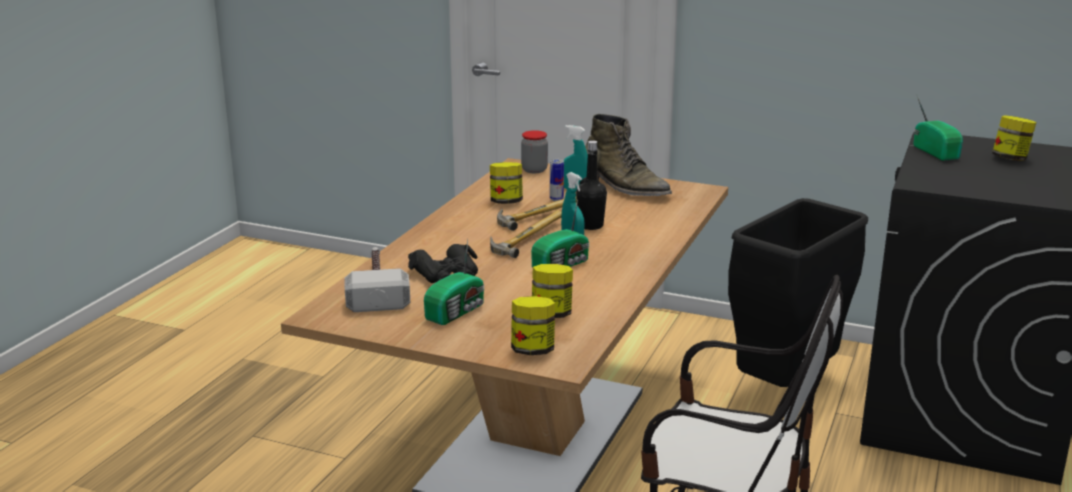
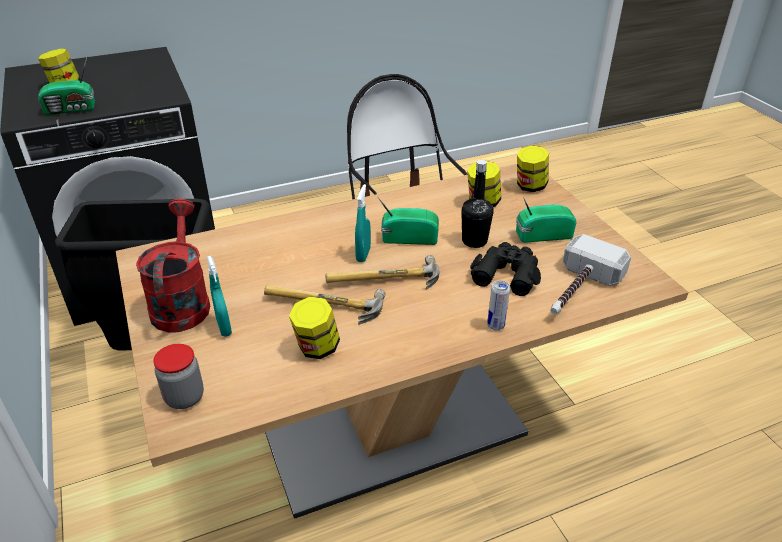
camera: 135 degrees left, 15 degrees up
(556, 199) = (268, 322): can -> can (495, 326)
(590, 225) = (312, 267): black bottle -> black bottle (474, 241)
(624, 187) = (182, 302): green boot -> red watering can
(936, 152) = (72, 109): radio -> radio turned 135 degrees counterclockwise

